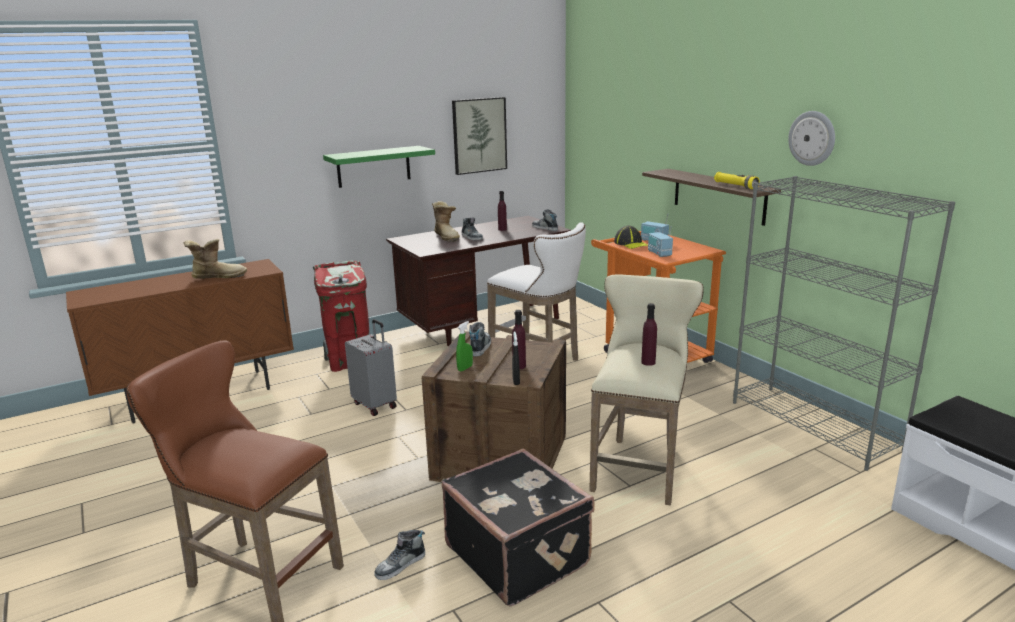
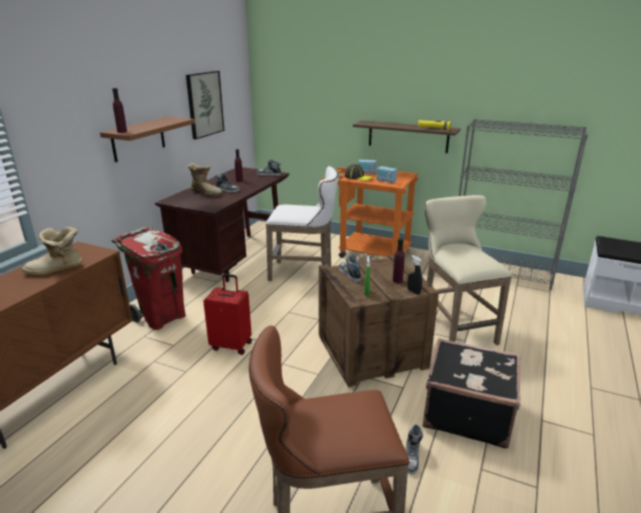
camera: 35 degrees left, 5 degrees up
(218, 277) = (56, 270): boot -> boot turned 150 degrees counterclockwise
(373, 166) = (138, 139): green shelf -> brown shelf
(375, 405) = (232, 345): grey suitcase -> red suitcase
(648, 362) = (476, 256): purple bottle -> purple bottle (122, 131)
(812, 138) = (484, 93): wall clock -> none

